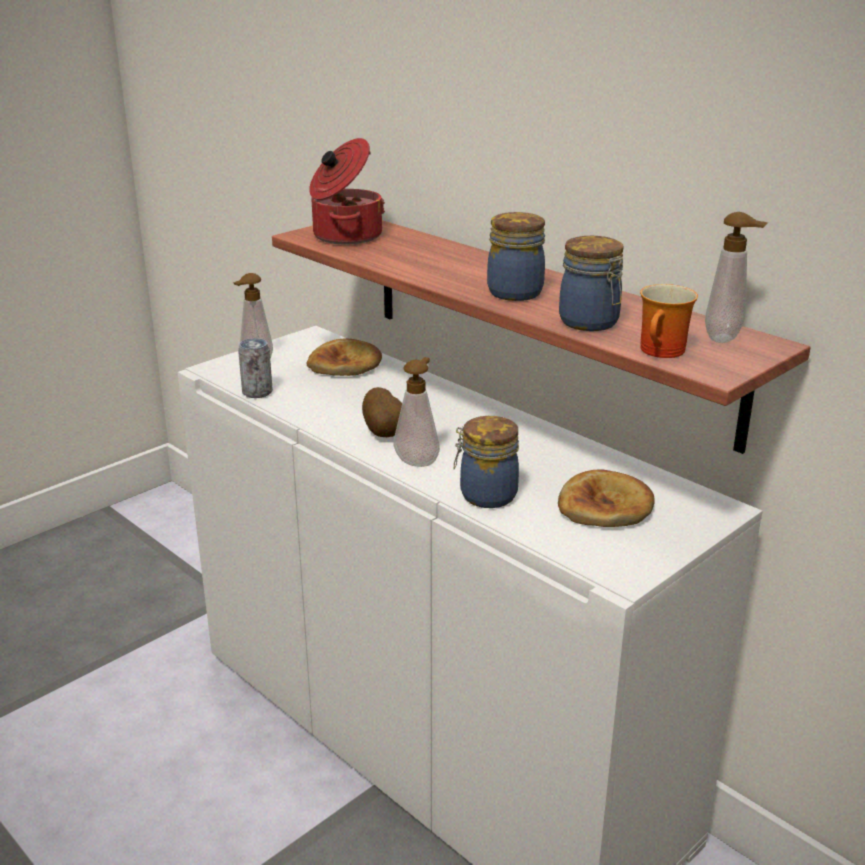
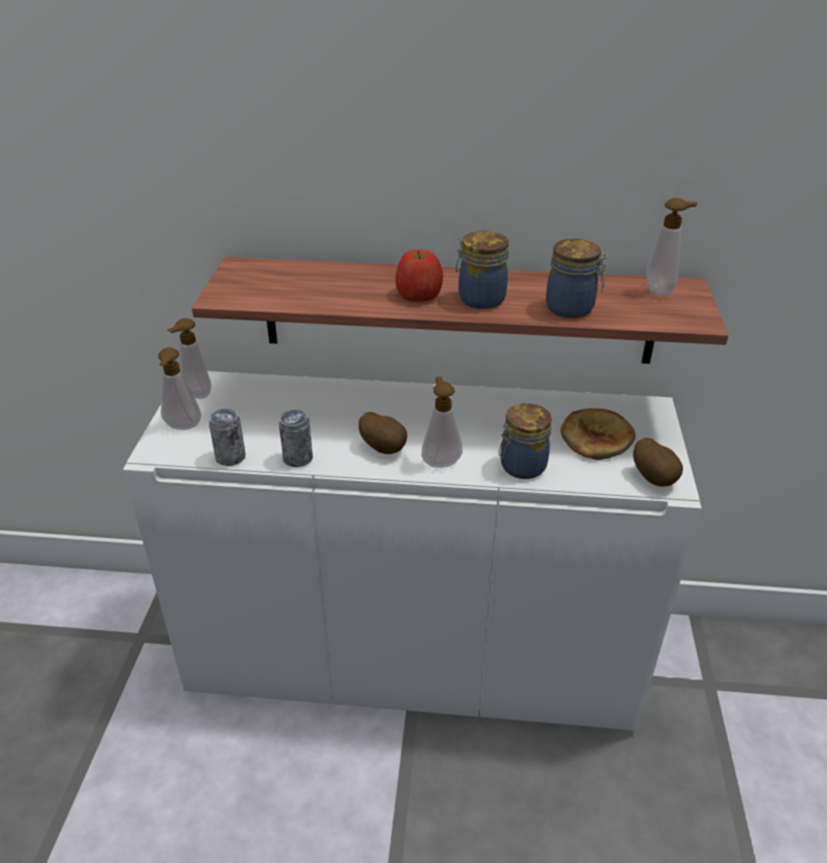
camera: 40 degrees left, 10 degrees up
(297, 345) = (195, 395): none -> soap dispenser
(304, 412) = (298, 459): none -> can
(345, 236) = (258, 286): cooking pot -> none
(345, 364) = (263, 398): bread -> none
(464, 274) = (419, 294): none -> apple
(612, 562) = (655, 478): none -> potato
(664, 352) = (650, 316): mug -> none

